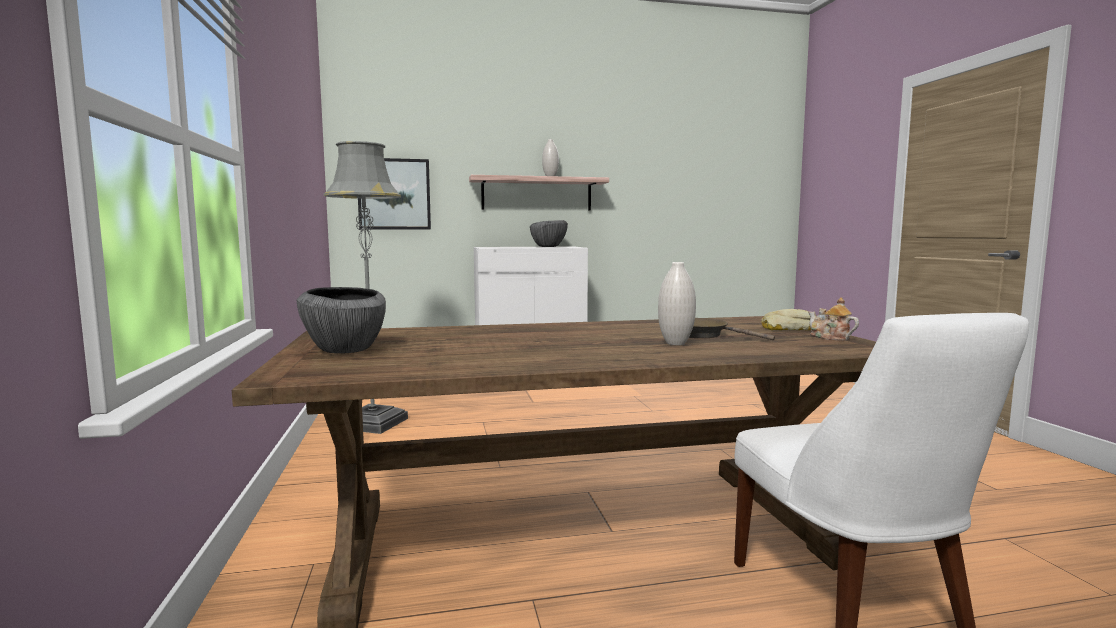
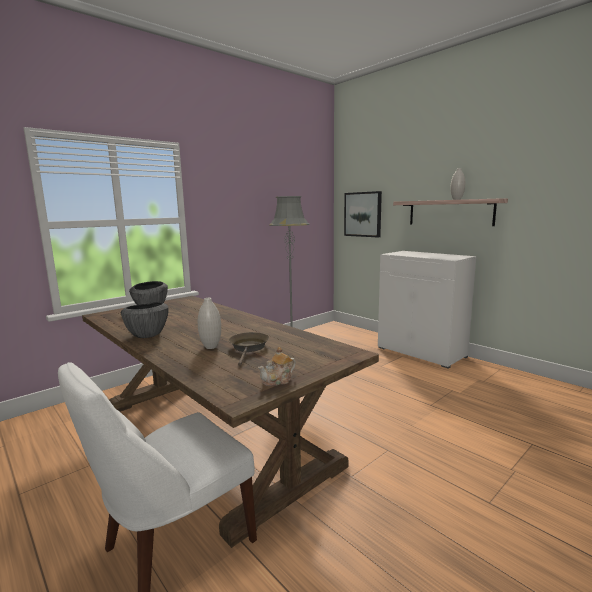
camera: 60 degrees right, 5 degrees up
(548, 246) = (443, 255): bowl -> bowl (147, 335)
(787, 328) = (310, 365): bread -> none
(830, 337) = (278, 380): teapot -> teapot turned 150 degrees counterclockwise

